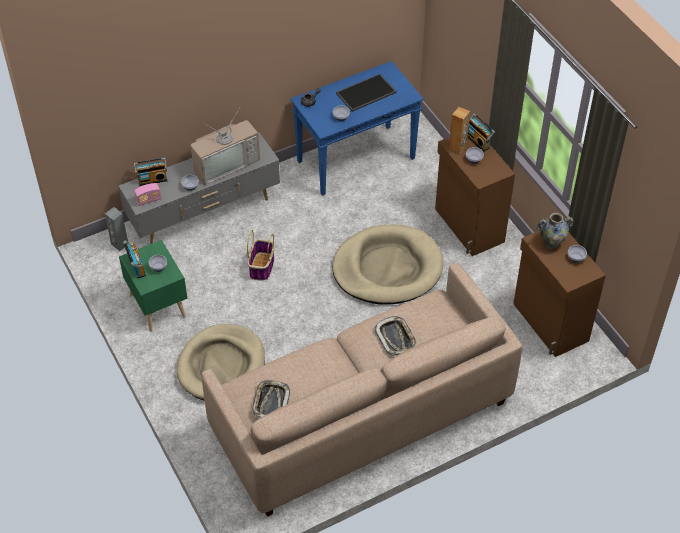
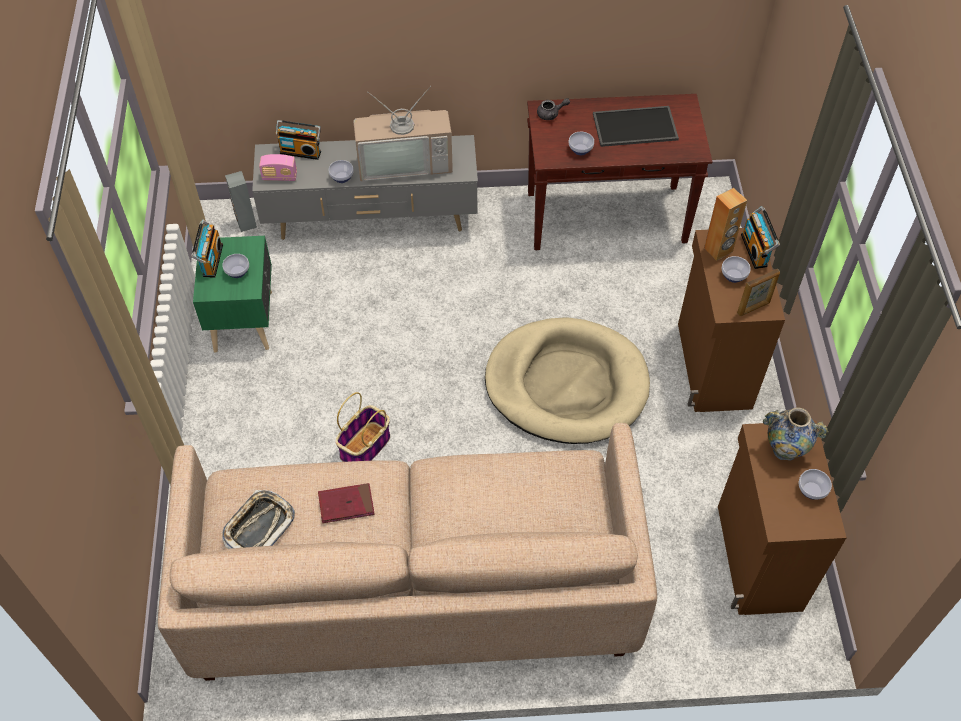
camera: 25 degrees right, 5 degrees up
(221, 366) = (273, 435): beige dog bed -> none
(262, 267) = (402, 319): basket -> basket (365, 447)
(315, 370) = (346, 504): none -> red book
(356, 159) = (607, 217): blue console table -> brown console table
(395, 338) = (485, 501): tray -> none
(494, 173) = (754, 308): none -> picture frame

